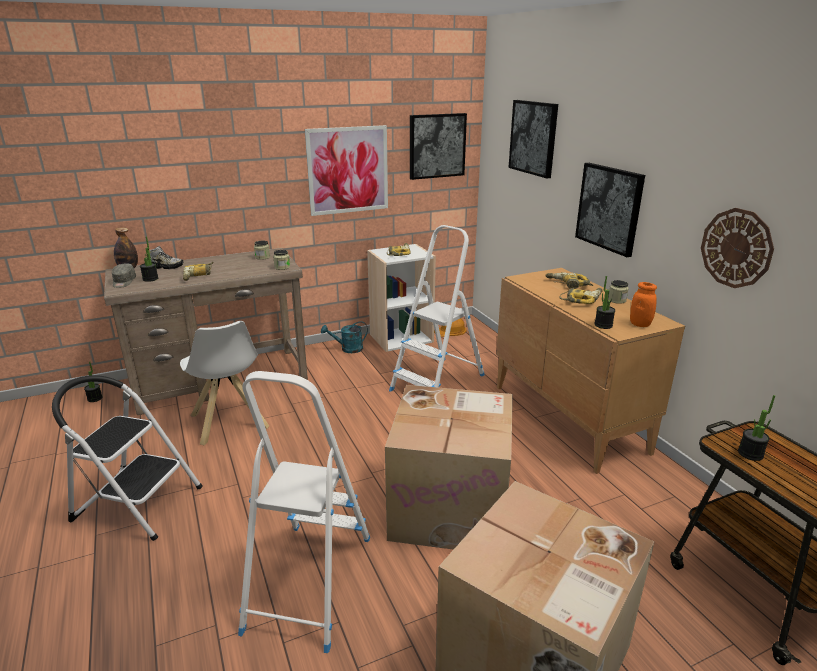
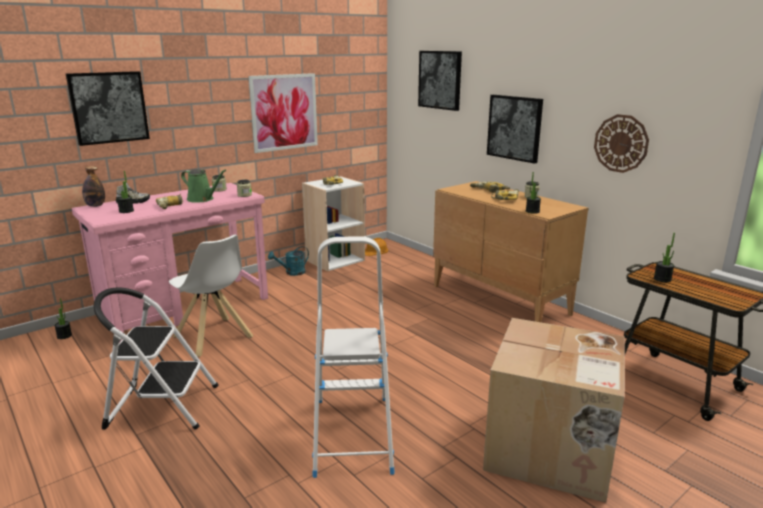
camera: 15 degrees left, 5 degrees down
(124, 282) = (102, 215): grey cap -> none
(221, 379) = (185, 307): brown desk -> pink desk
(235, 269) = (202, 199): none -> green watering can
(437, 146) = (354, 91): picture -> picture (109, 107)
(437, 383) = (383, 288): white step ladder -> none
(451, 507) = (440, 368): cardboard box -> none
(640, 324) = (557, 209): orange jar -> none

